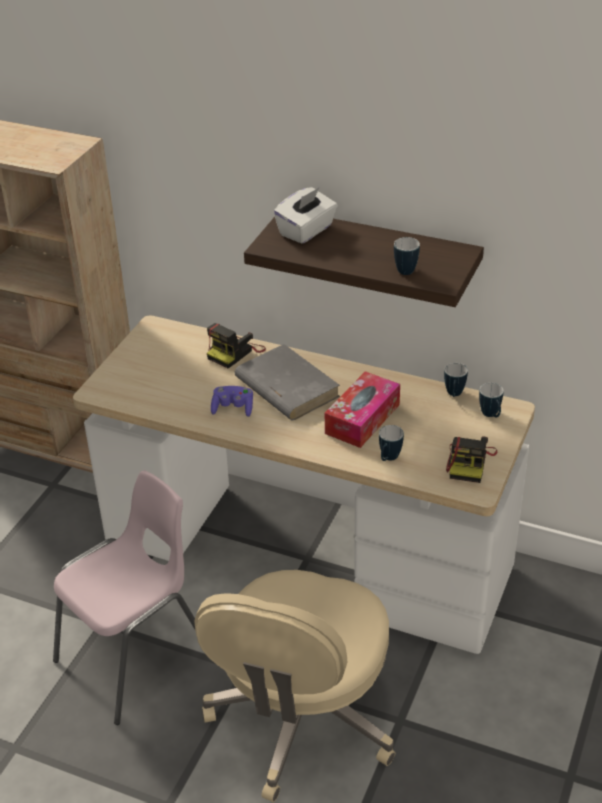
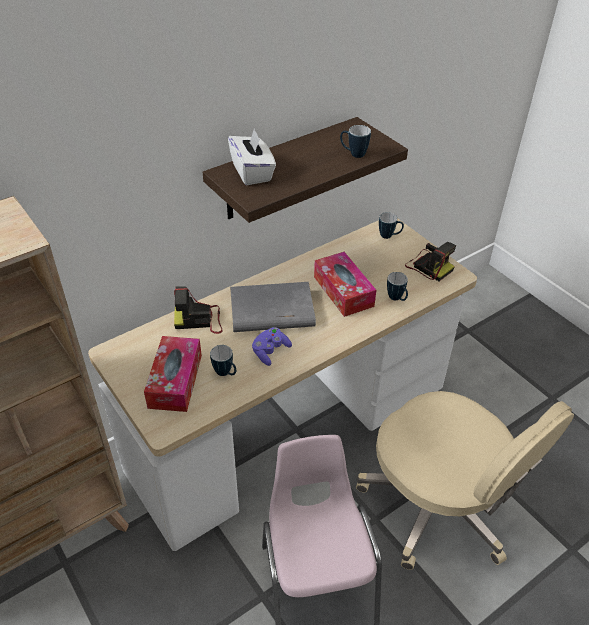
camera: 60 degrees left, 5 degrees up
(151, 373) = (175, 381): none -> tissue box
(235, 352) = (199, 320): camera -> camera turned 105 degrees clockwise
(454, 395) = (354, 241): mug -> mug (226, 374)

